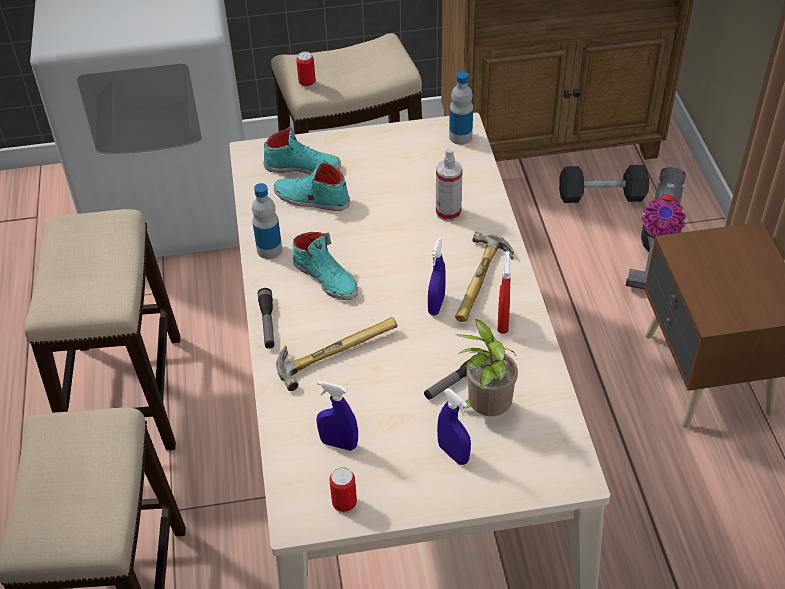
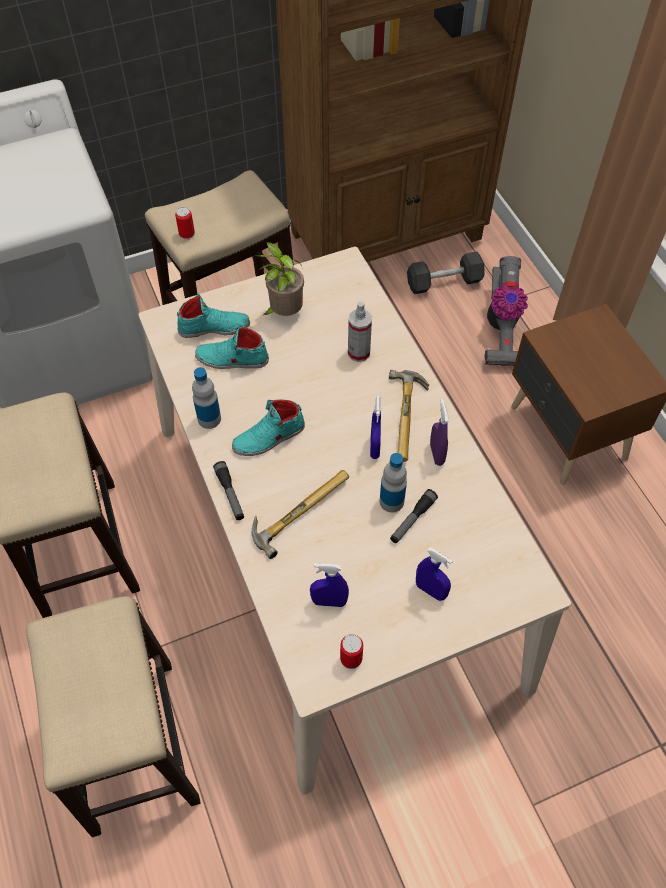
camera: 15 degrees left, 10 degrees up
(326, 277) = (269, 438): turquoise shoe -> turquoise shoe turned 120 degrees clockwise
(460, 137) = (348, 274): bottle -> bottle (391, 501)
(486, 410) = (446, 542): potted plant -> potted plant (284, 313)
(503, 322) = (436, 454): red spray bottle -> purple spray bottle

